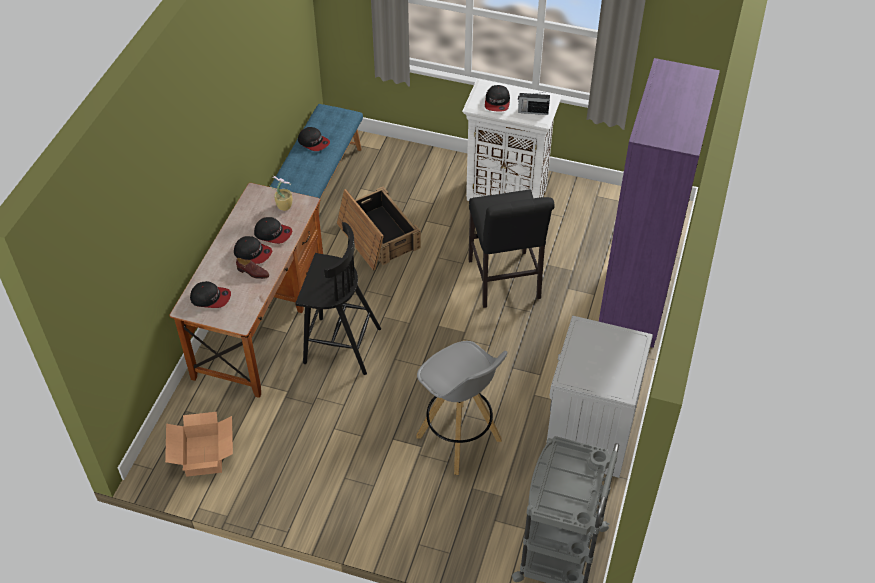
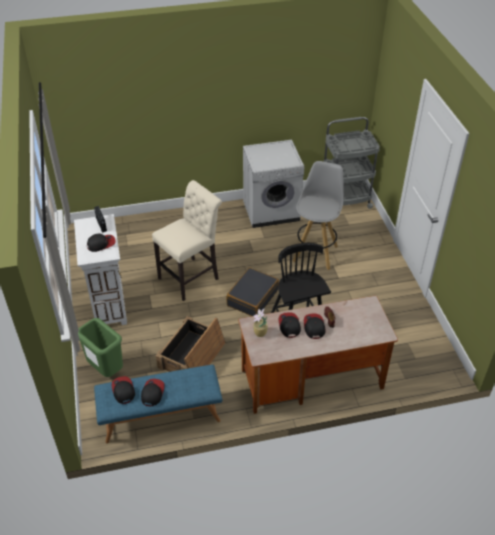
camera: 120 degrees left, 5 degrees down
(204, 454) = (422, 351): cardboard box -> none
(211, 298) = (366, 327): cap -> cap (123, 390)
(412, 165) = (105, 370): none -> green trash can
(425, 327) = (252, 297): none -> black suitcase
(504, 283) = (191, 277): black stool -> beige stool
(635, 300) = (168, 222): purple bookcase -> none

